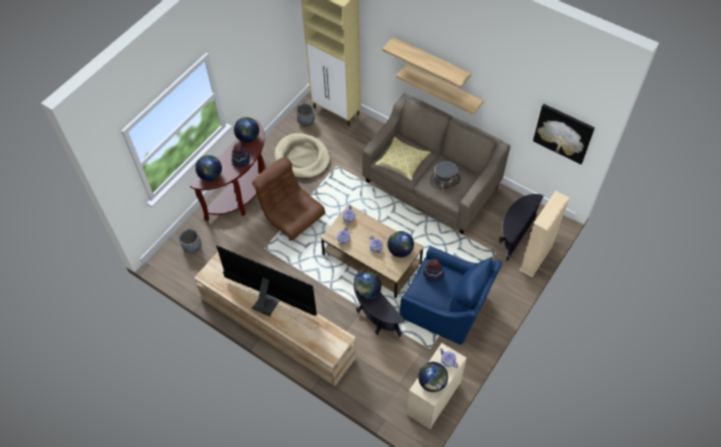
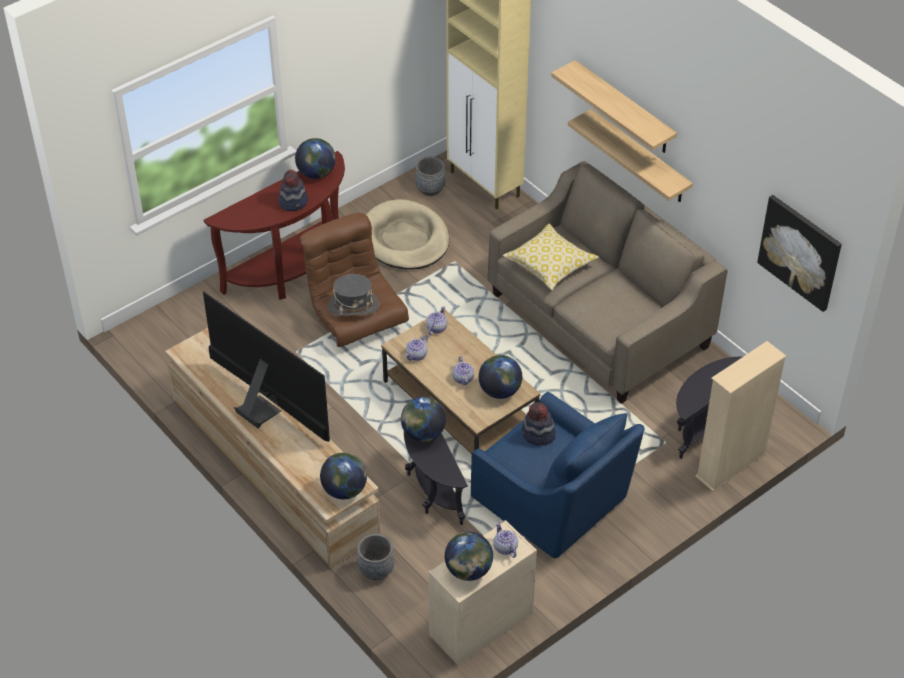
camera: 15 degrees right, 10 degrees down
(192, 247) = (187, 326): grey planter -> grey planter (376, 570)
(211, 175) = (240, 212): globe -> globe (344, 490)
(445, 180) = (608, 304): grey hat -> grey hat (353, 306)

